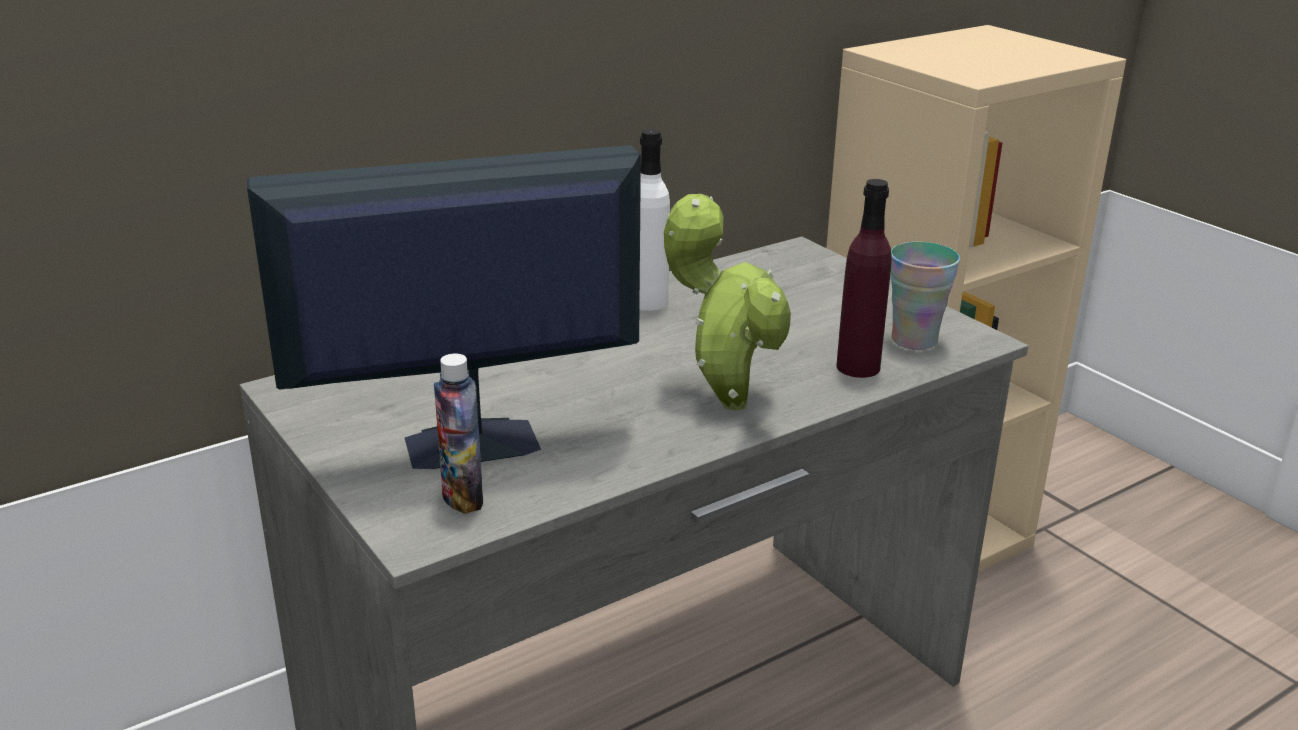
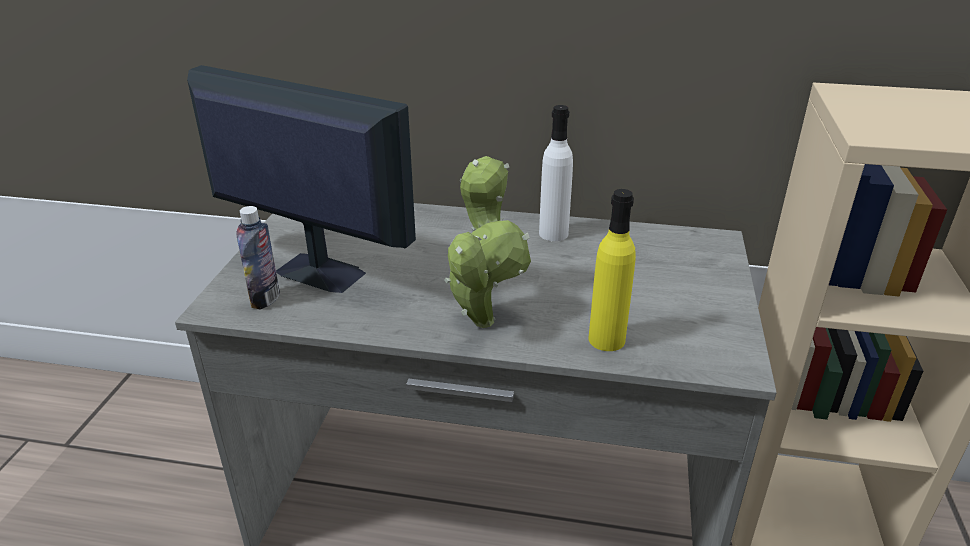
camera: 45 degrees right, 5 degrees up
(858, 367) = (606, 339): purple bottle -> yellow bottle
(914, 340) = (685, 341): cup -> none

